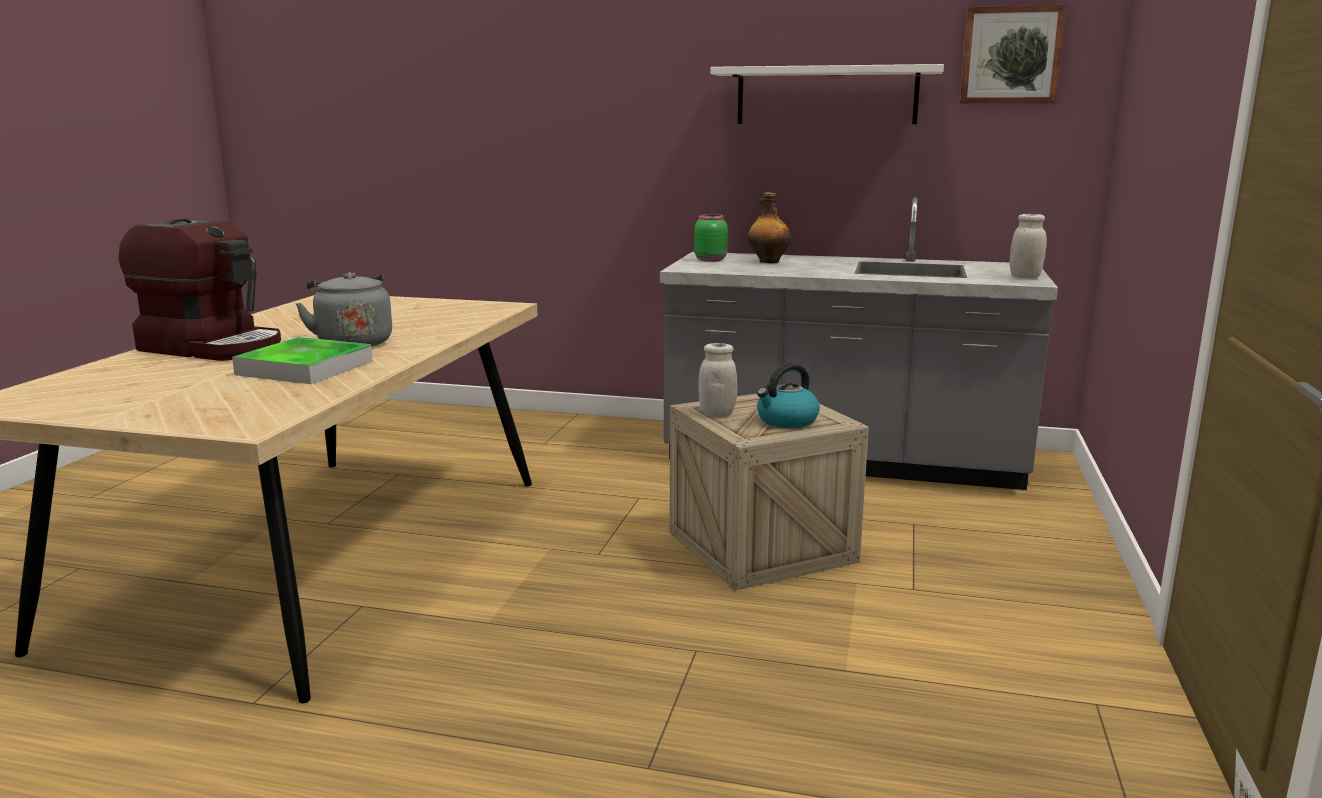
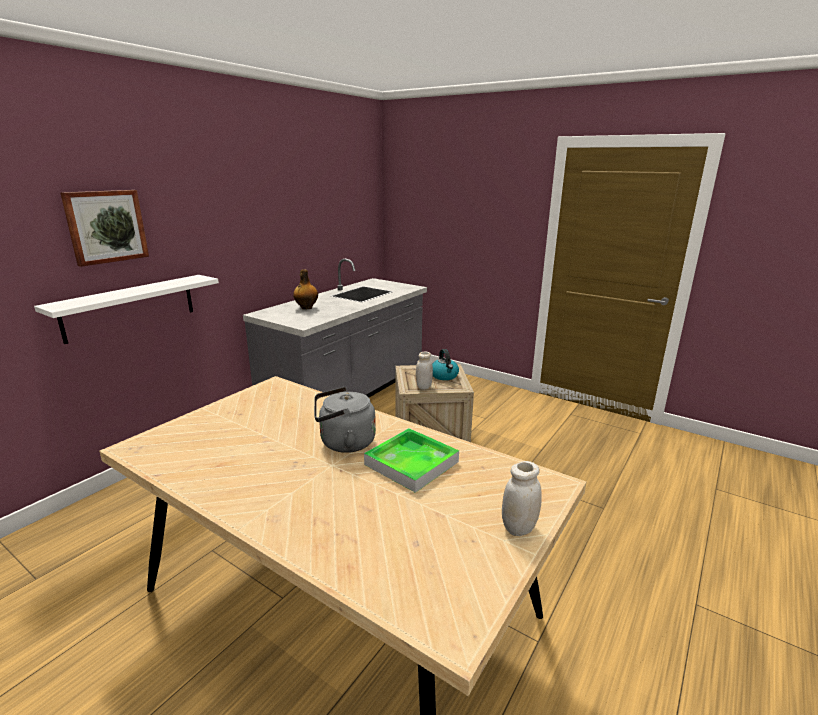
camera: 70 degrees left, 5 degrees up
(214, 347) = (305, 505): coffee machine -> none
(710, 260) = (282, 316): green jar -> none
(826, 96) = (290, 209): white shelf -> white shelf (130, 307)
(1011, 55) = (353, 185): picture -> picture (106, 226)
(1025, 277) = (402, 285): white jar -> white jar (519, 528)

